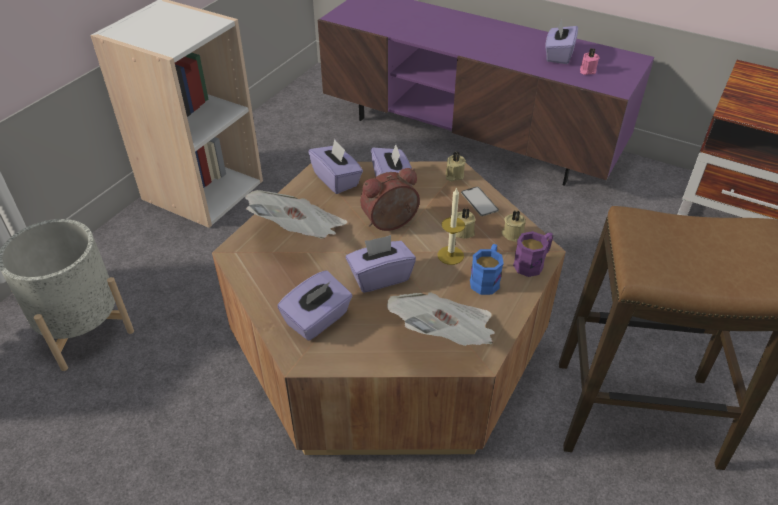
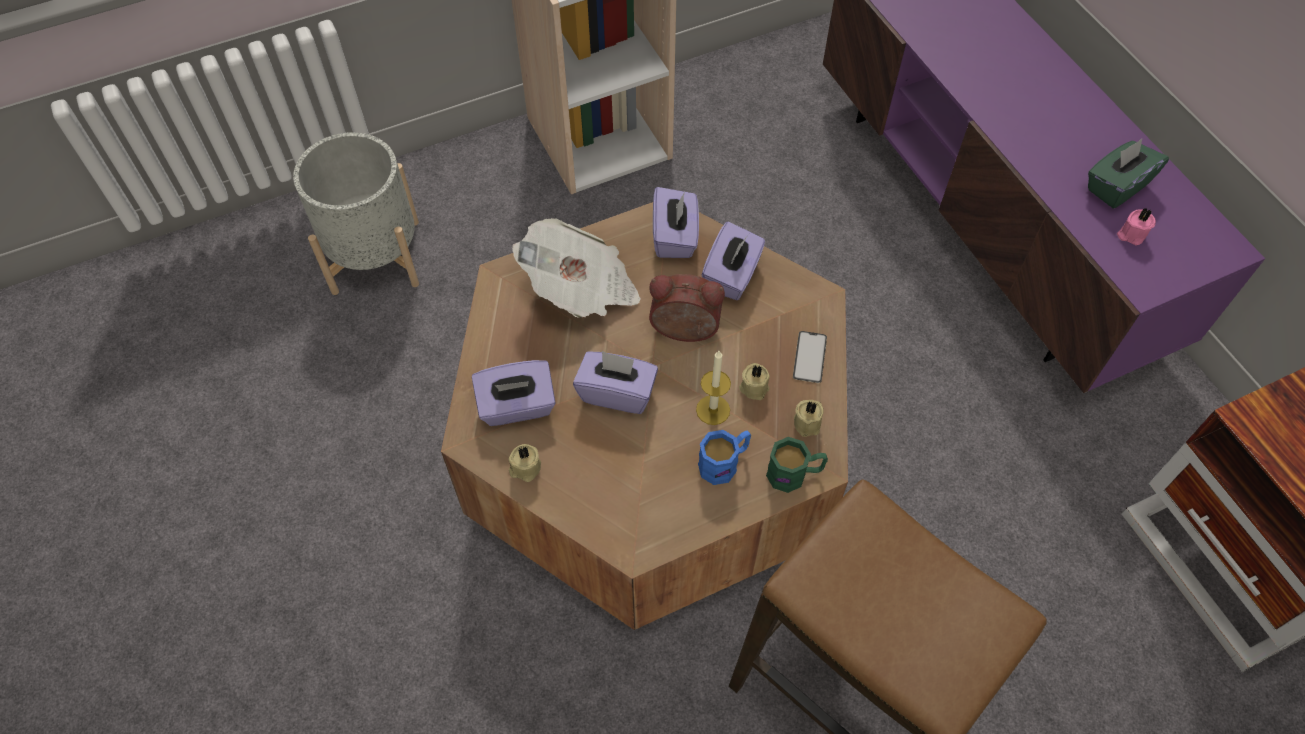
camera: 35 degrees right, 15 degrees up
(445, 336) = (622, 503): newspaper -> none
(453, 175) = (813, 303): beige candle -> beige candle (525, 468)
(533, 263) = (794, 474): purple mug -> green mug
(558, 55) = (1116, 186): purple tissue box -> green tissue box

